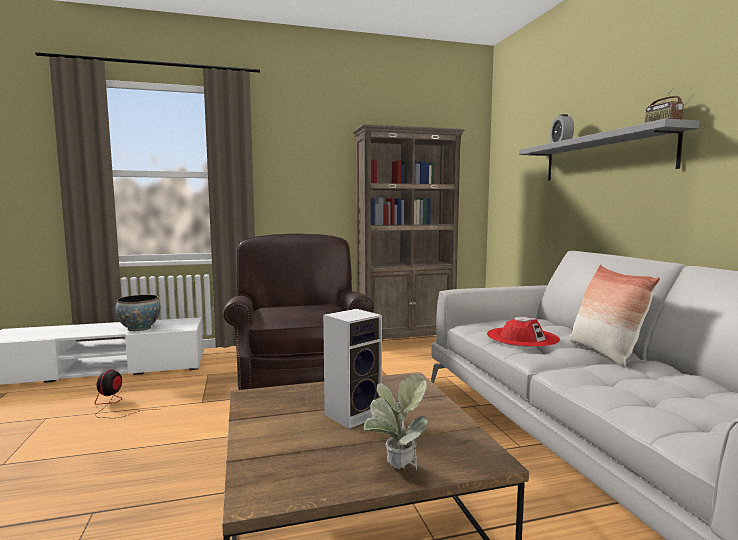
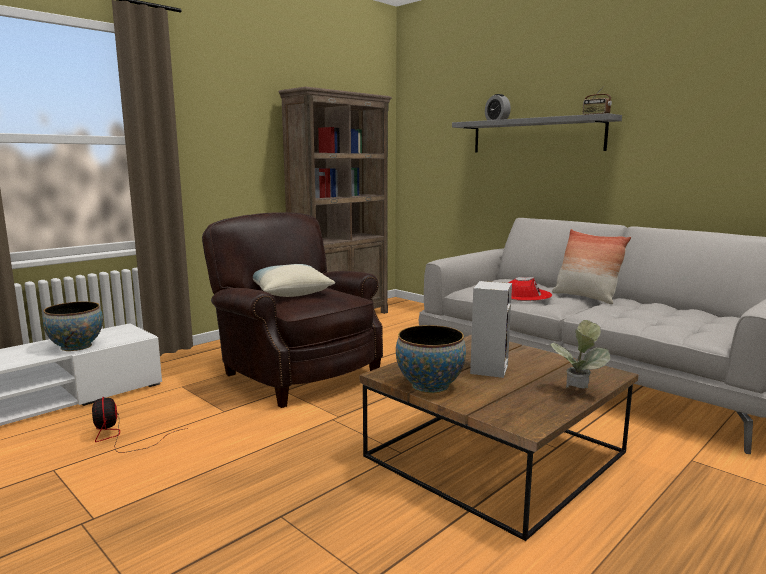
camera: 30 degrees left, 5 degrees up
(261, 418) = (430, 386): none -> bowl
(290, 305) = (289, 293): none -> pillow

